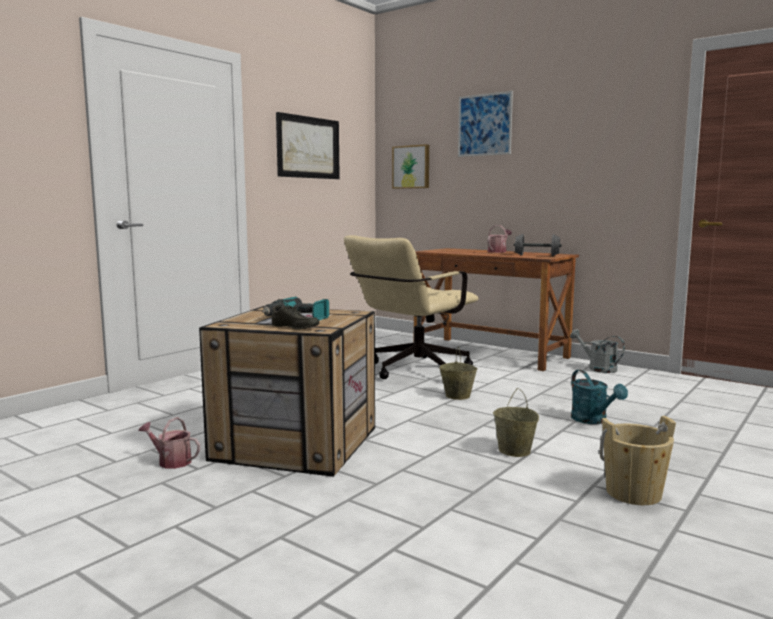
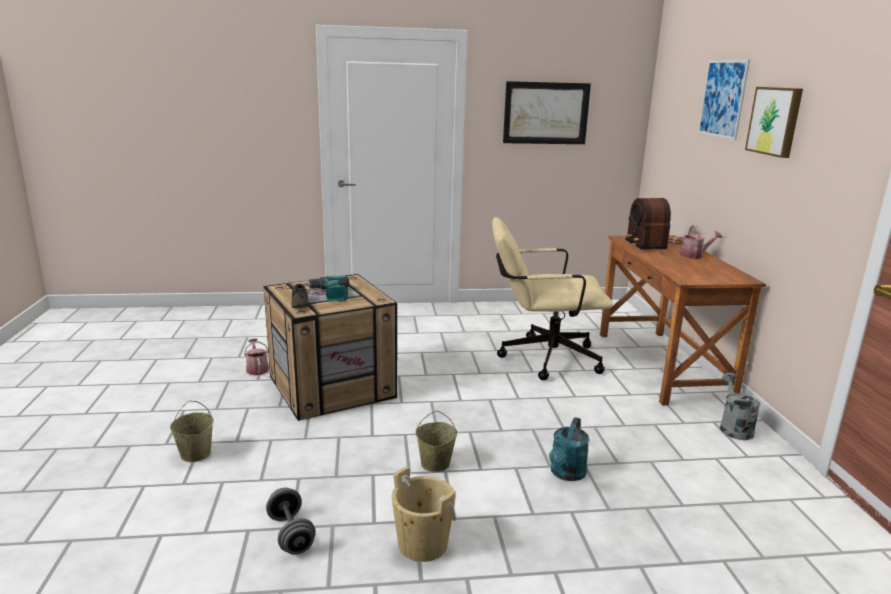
camera: 45 degrees right, 10 degrees up
(411, 167) = (667, 136): picture -> picture (775, 121)
(453, 251) = (651, 243): none -> radio
(457, 396) = (517, 397): beige bucket -> beige bucket (195, 453)
(537, 255) = (698, 274): grey dumbbell -> grey dumbbell (291, 534)

